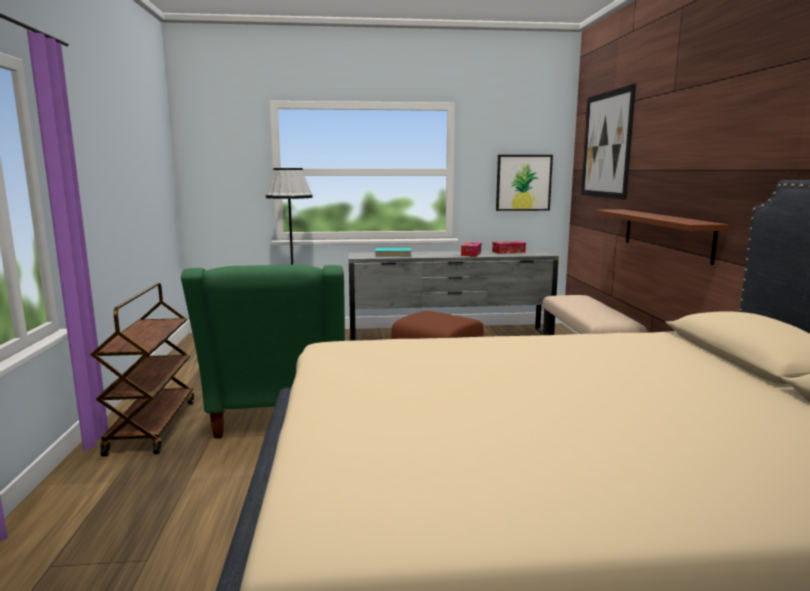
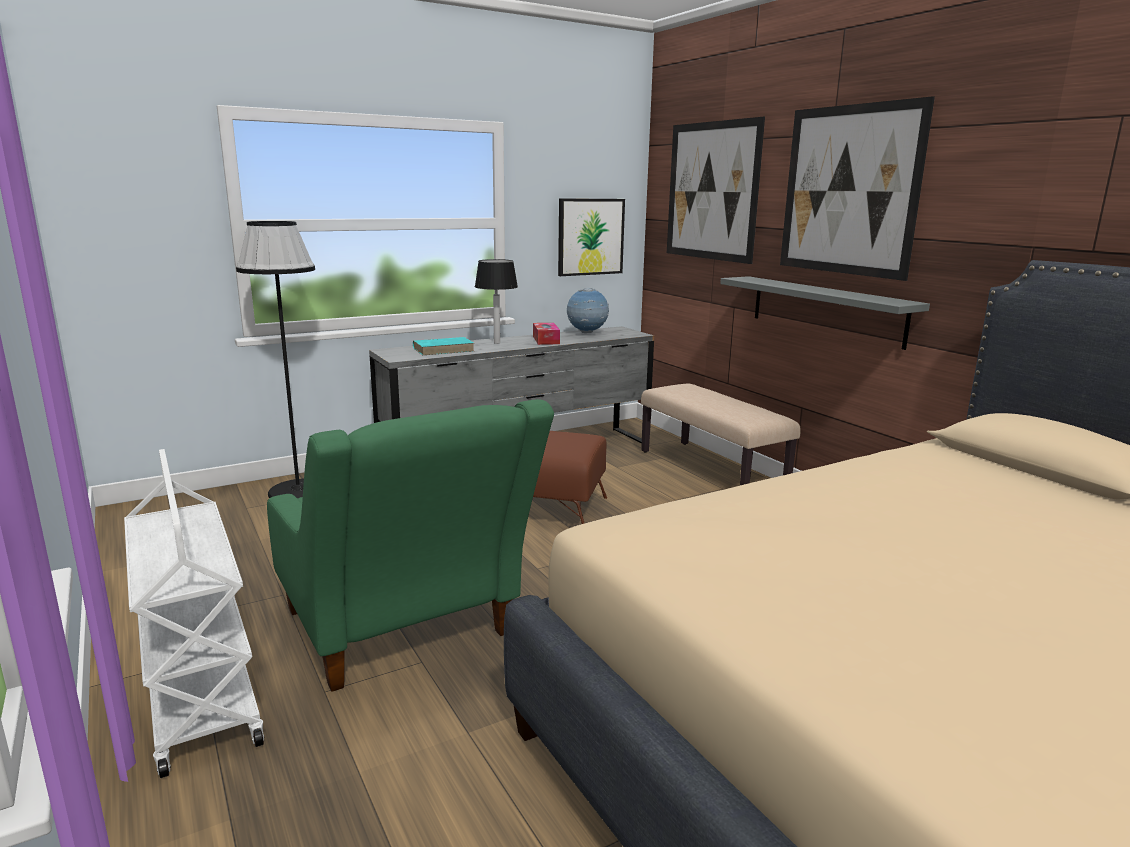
camera: 25 degrees left, 5 degrees up
(152, 426) = (199, 696): brown cart -> white cart
(434, 253) = (497, 342): none -> table lamp
(508, 252) = (587, 333): tissue box -> globe
(666, 234) = (825, 310): brown shelf -> grey shelf
(681, 135) = (849, 190): none -> picture

